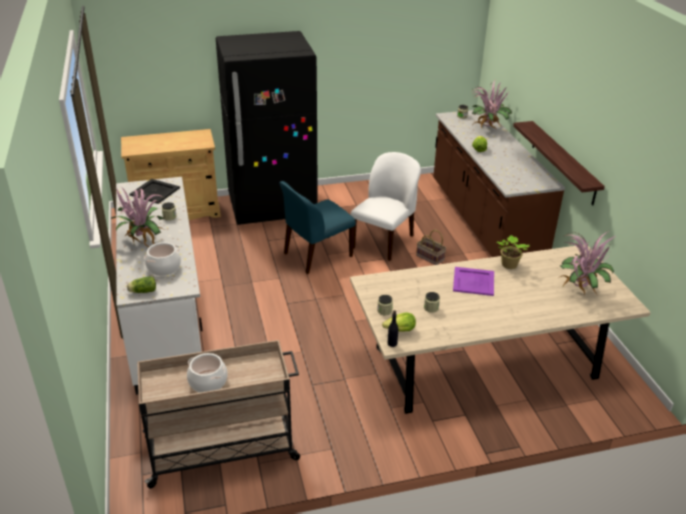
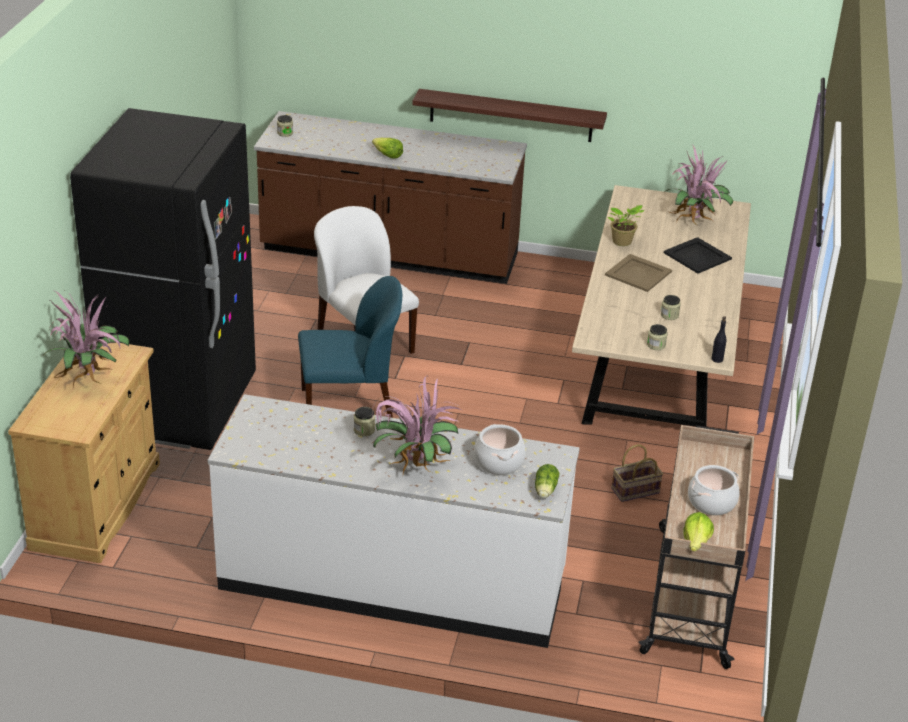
camera: 65 degrees left, 0 degrees up
(154, 191) = (272, 428): black tray -> black tray (697, 256)
(316, 255) = (349, 406): blue chair -> blue chair turned 90 degrees counterclockwise
(400, 330) = (697, 347): lettuce -> lettuce (696, 542)
(429, 257) = (431, 322): basket -> basket (634, 491)
(474, 281) = (638, 273): purple tray -> beige tray
(487, 129) = (341, 131): potted plant -> potted plant (89, 378)

